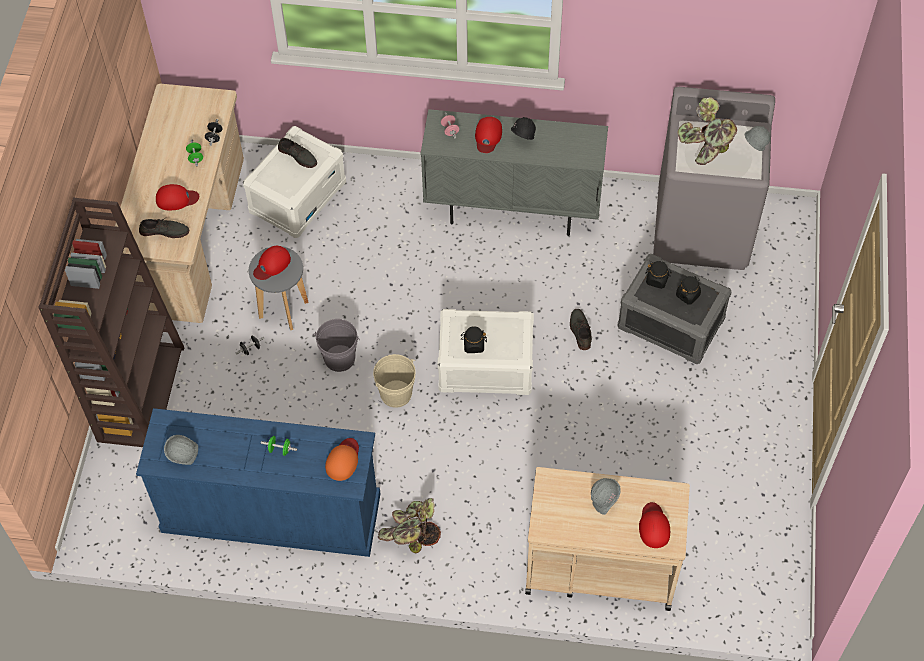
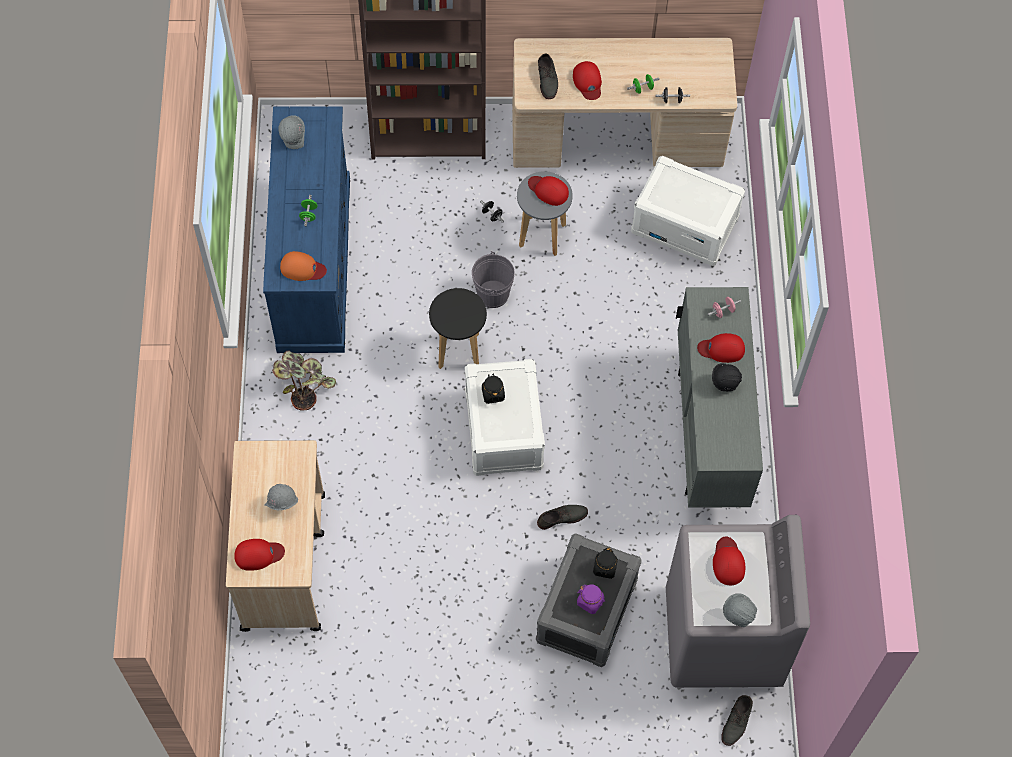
camera: 80 degrees right, 5 degrees up
(298, 155) = (704, 198): grey shoe -> grey shoe (737, 721)
(396, 394) = (458, 350): beige bucket -> black stool
(688, 295) = (590, 602): black jar -> purple jar
(705, 148) = (728, 562): potted plant -> red cap

